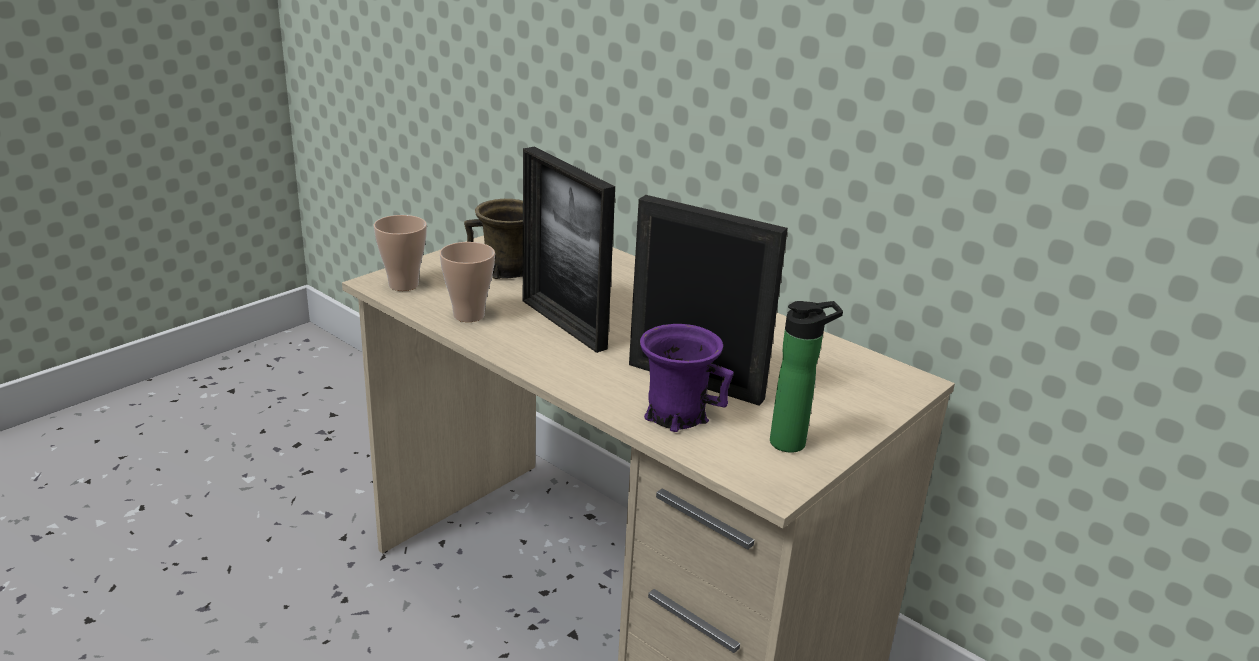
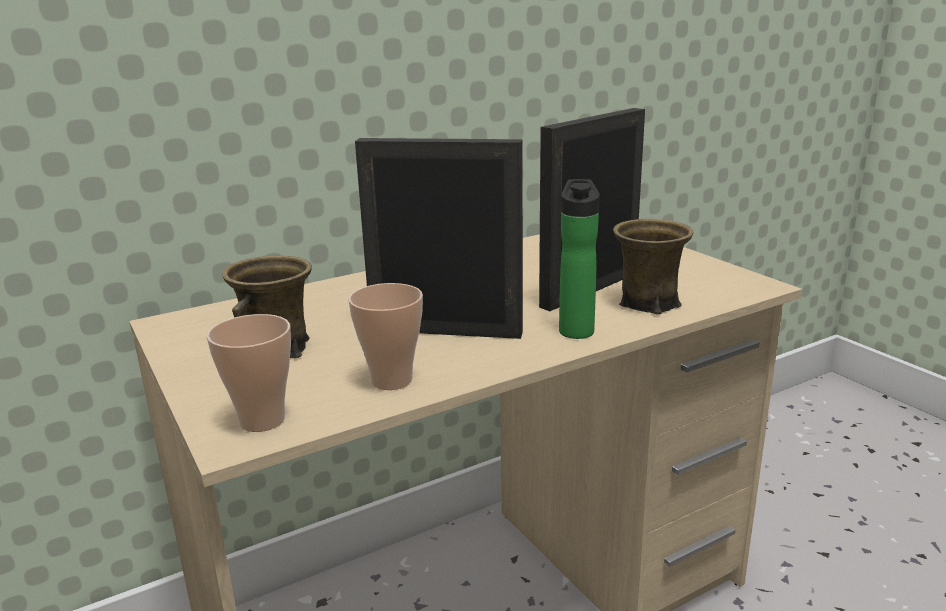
camera: 70 degrees left, 5 degrees down
(563, 324) = (446, 331): picture frame -> picture frame turned 150 degrees counterclockwise
(676, 414) = (647, 303): purple mug -> brown mug
(793, 442) = (694, 271): bottle -> bottle (576, 329)

